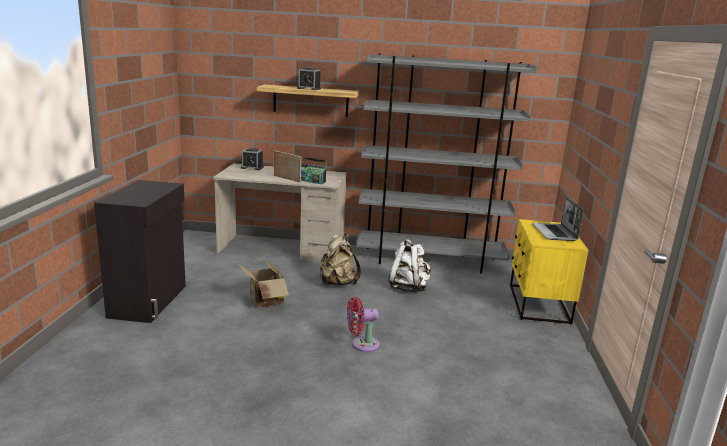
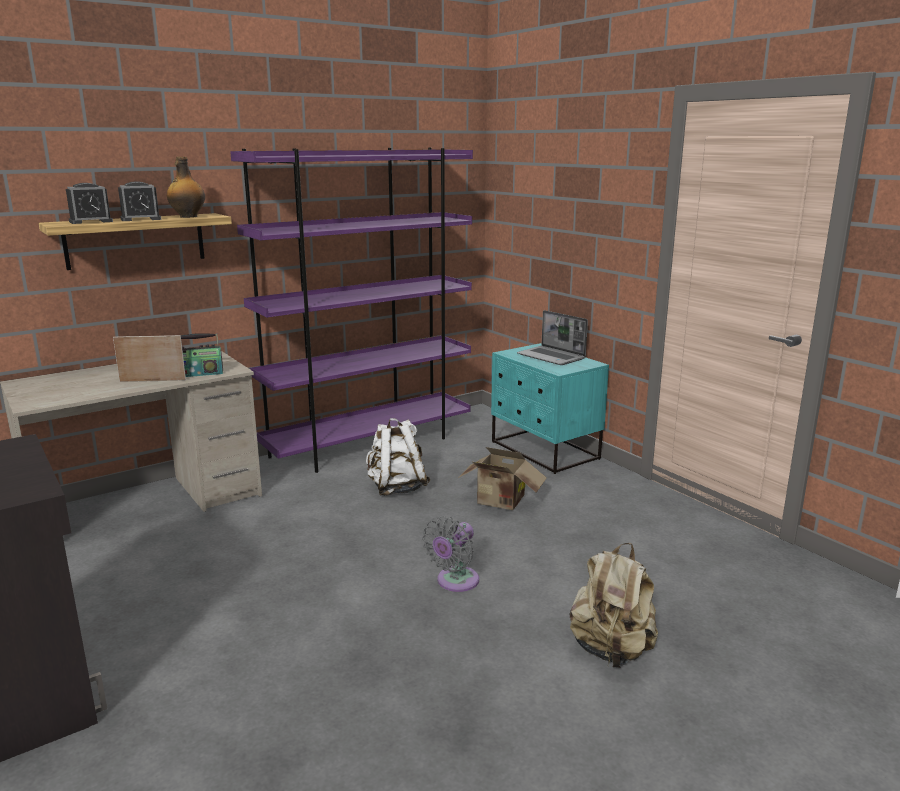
camera: 40 degrees left, 0 degrees up
(252, 167) = (53, 380): alarm clock -> alarm clock (91, 221)
(264, 301) = (241, 591): cardboard box -> cardboard box (501, 502)
(334, 90) = (188, 217): none -> bottle
(337, 283) = (304, 520): beige backpack -> beige backpack (611, 650)
(362, 344) = (455, 582): red fan -> grey fan
(430, 260) = (369, 445): grey bookcase -> purple bookcase
(538, 304) = (544, 451): yellow nightstand -> turquoise nightstand

